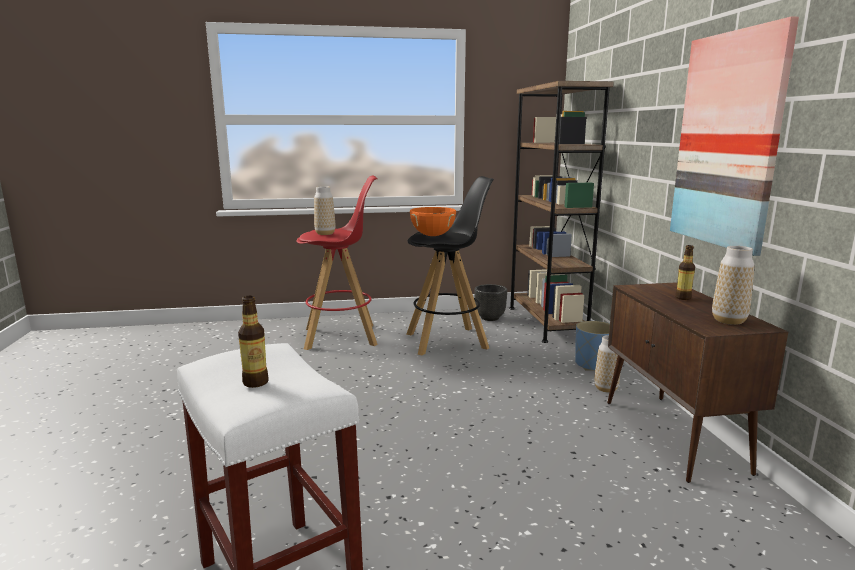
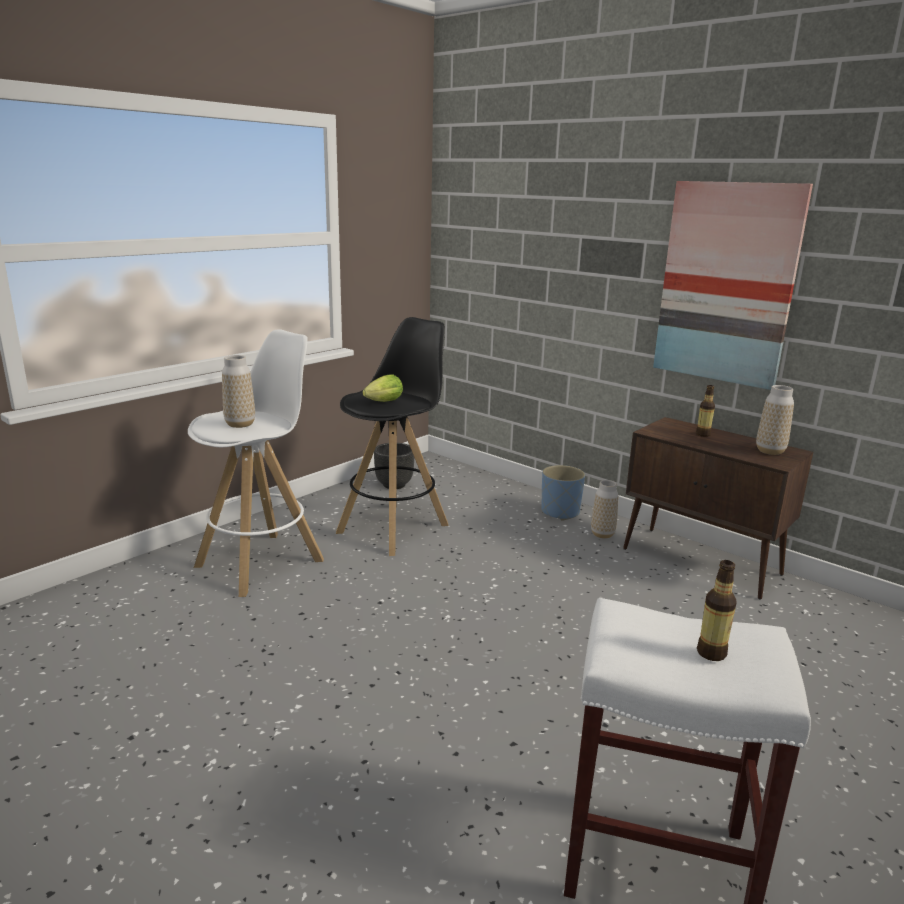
camera: 40 degrees left, 5 degrees up
(342, 337) = (261, 562): red stool -> white stool
(433, 236) = (382, 402): orange cooking pot -> lettuce
(546, 322) = (456, 475): brown bookcase -> none

